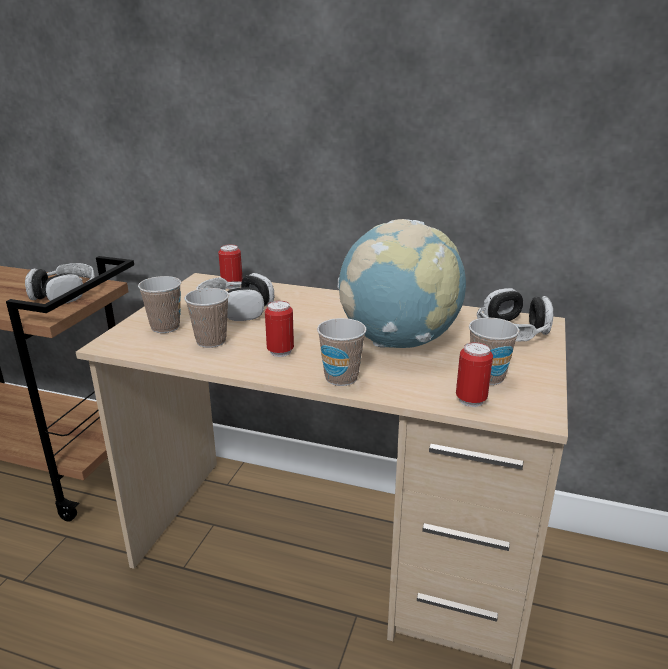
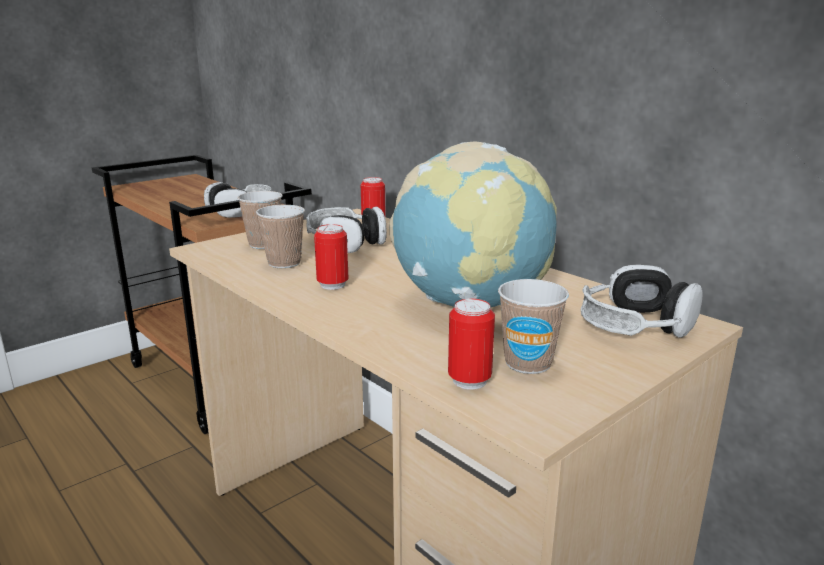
camera: 30 degrees right, 5 degrees down
(341, 378) = (356, 321): cup -> none

